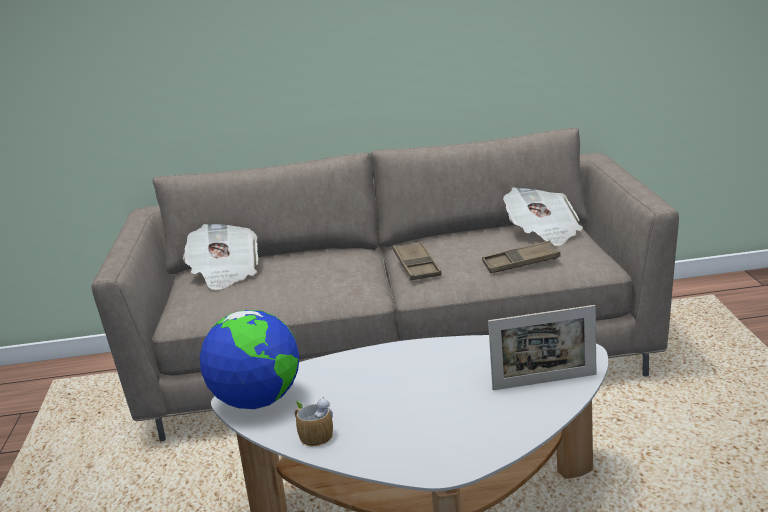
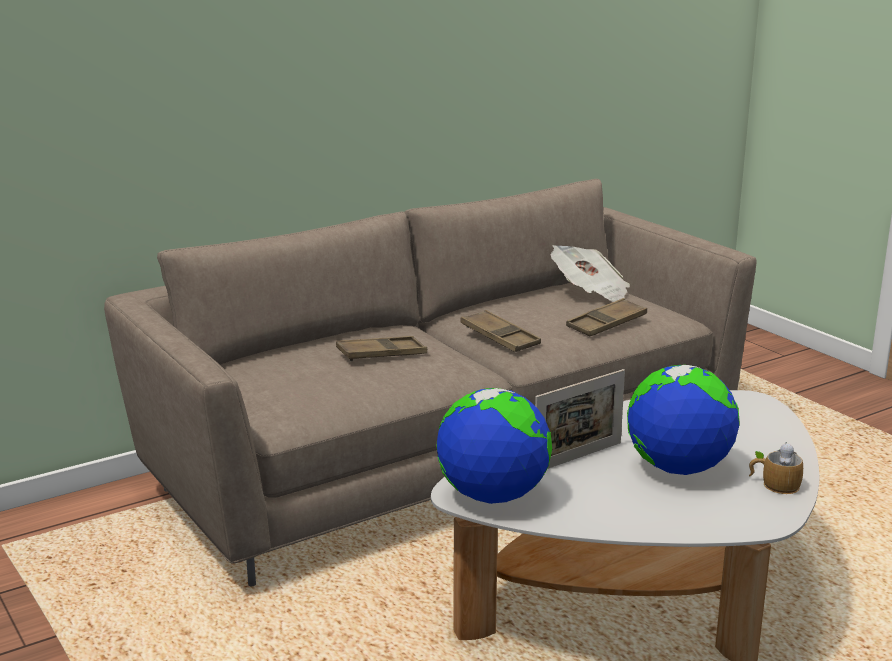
camera: 30 degrees left, 0 degrees up
(224, 274) = (275, 368): newspaper -> none
(309, 271) = (381, 354): none -> brown tray
(313, 434) = (597, 515): mug -> mug (774, 484)
(431, 405) = (678, 468): none -> globe
(544, 382) = (755, 431): picture frame -> picture frame (578, 457)

